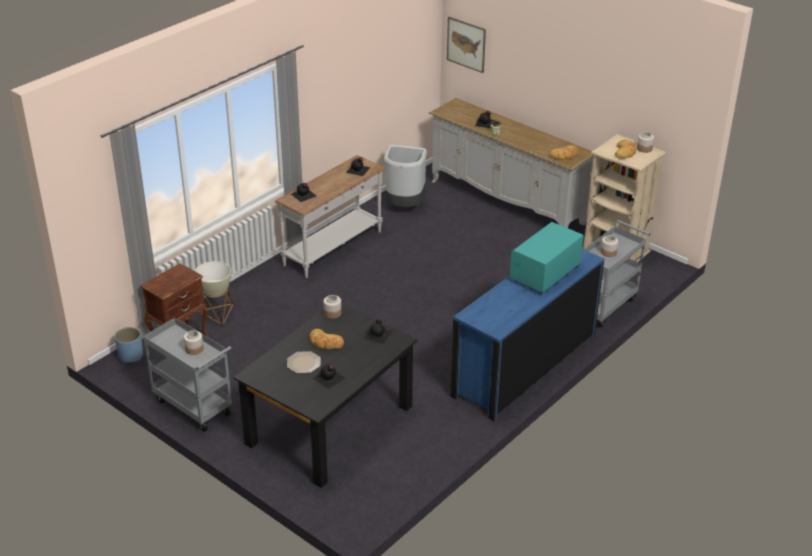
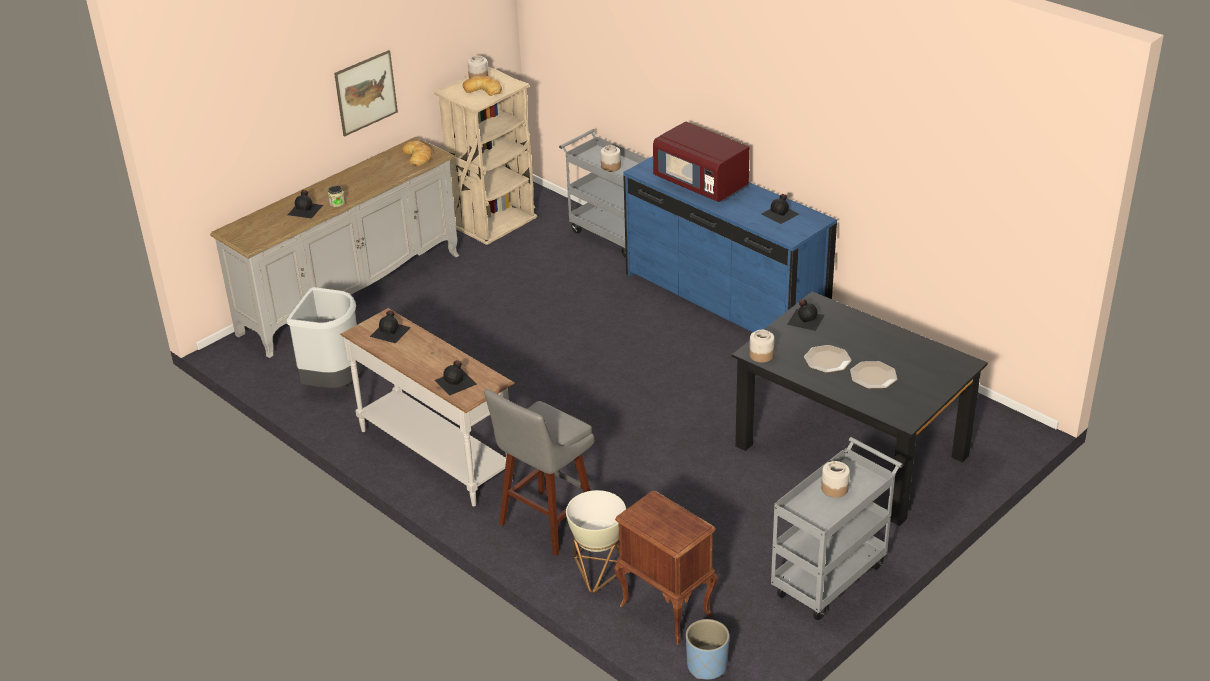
camera: 85 degrees left, 0 degrees up
(263, 292) = (545, 524): none -> grey stool
(325, 342) = (827, 360): bread -> plate
(329, 378) = (901, 355): black bottle -> black bottle (780, 214)
(466, 44) = (201, 142): picture -> picture (366, 92)
(545, 274) = (701, 184): turquoise microwave -> red microwave

